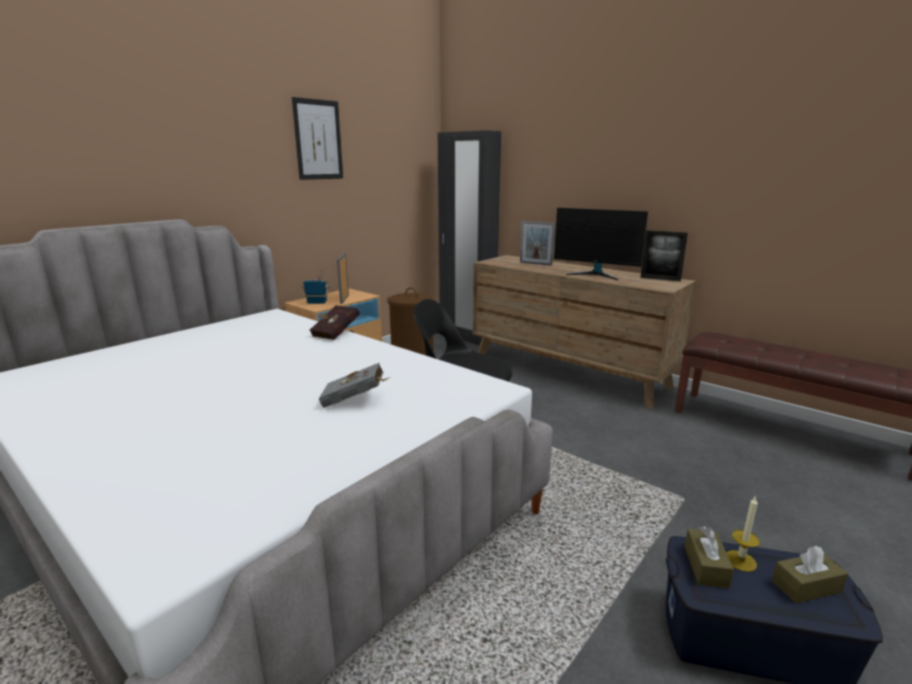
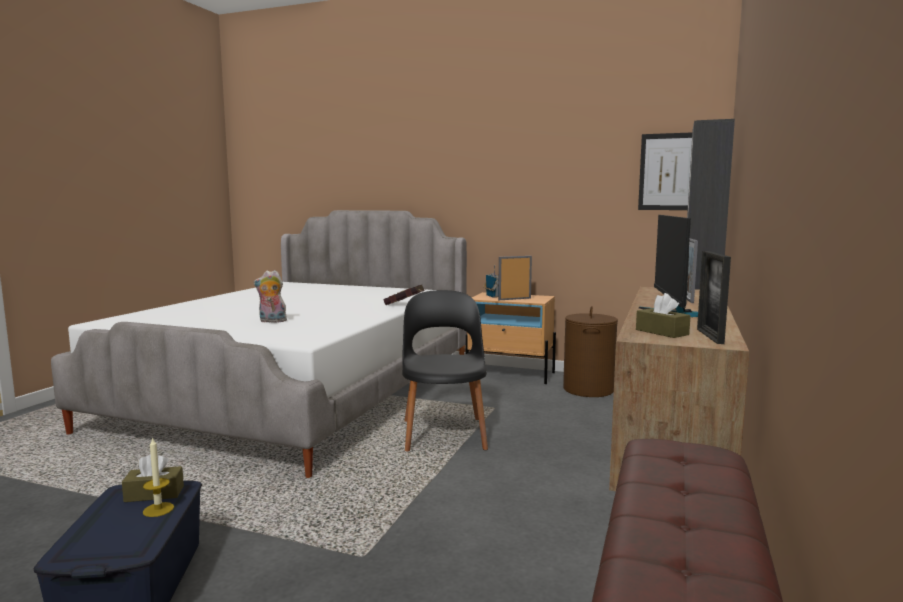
camera: 70 degrees right, 10 degrees down
(318, 140) = (538, 149): picture -> picture (667, 172)
(356, 401) = (271, 321): grey book -> plush toy
(806, 586) = (113, 538): brown tissue box -> brown tissue box (661, 332)

